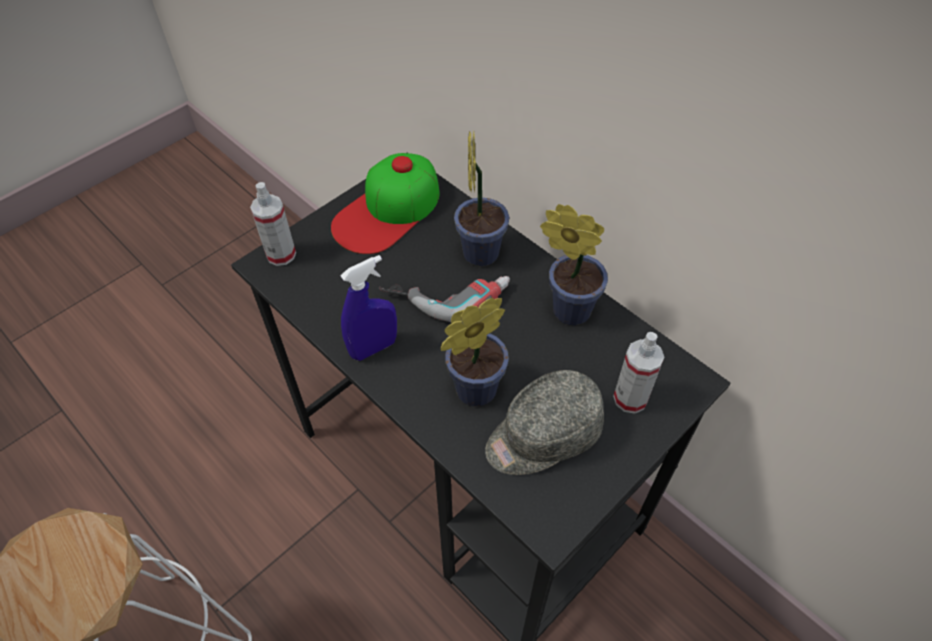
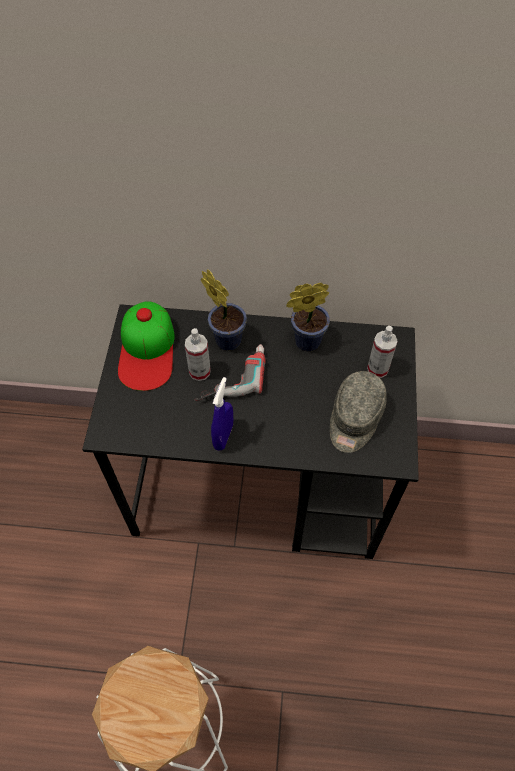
camera: 40 degrees left, 5 degrees up
(281, 254) = (109, 421): spray bottle -> spray bottle (199, 371)
(471, 392) = (299, 422): potted plant -> none

